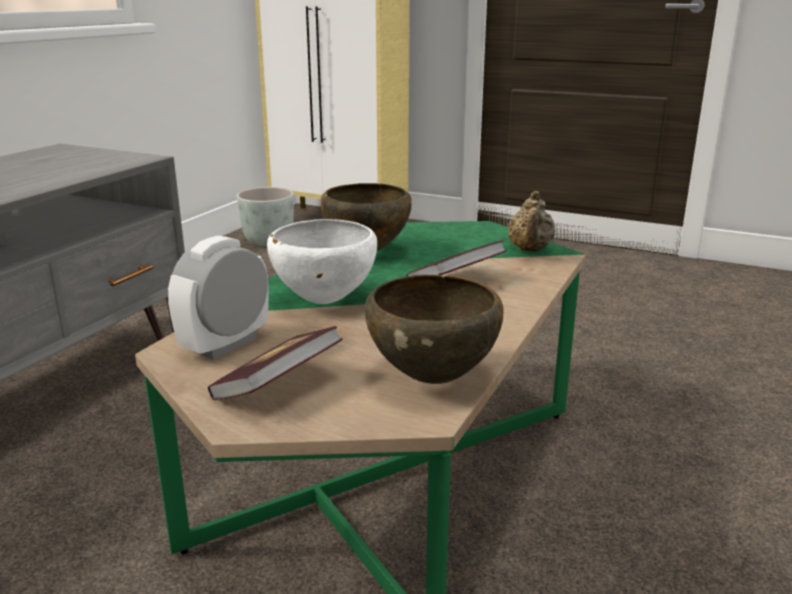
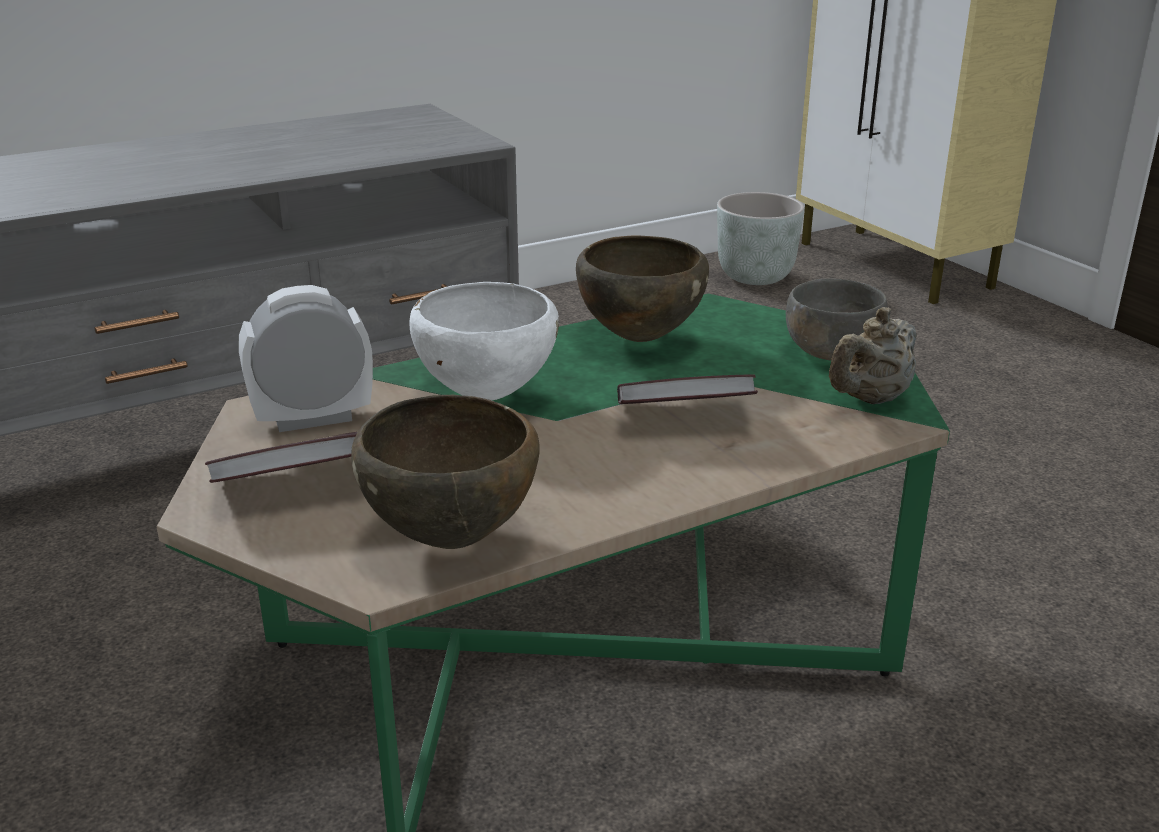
camera: 35 degrees right, 5 degrees up
(476, 234) = (831, 351): none -> grey bowl

